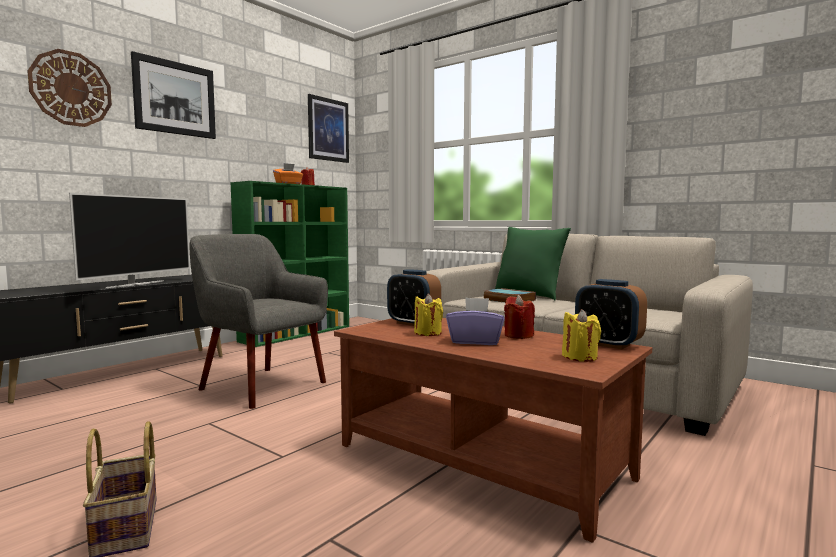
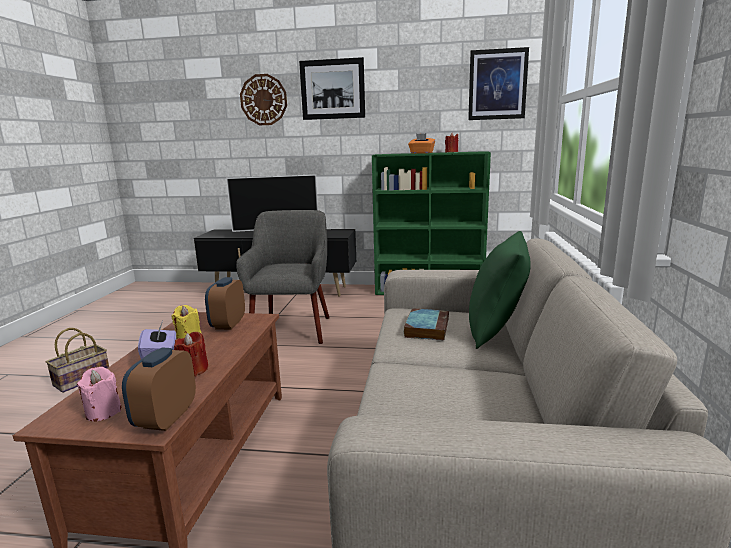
camera: 60 degrees right, 10 degrees up
(580, 357) = (103, 412): yellow candle -> pink candle

